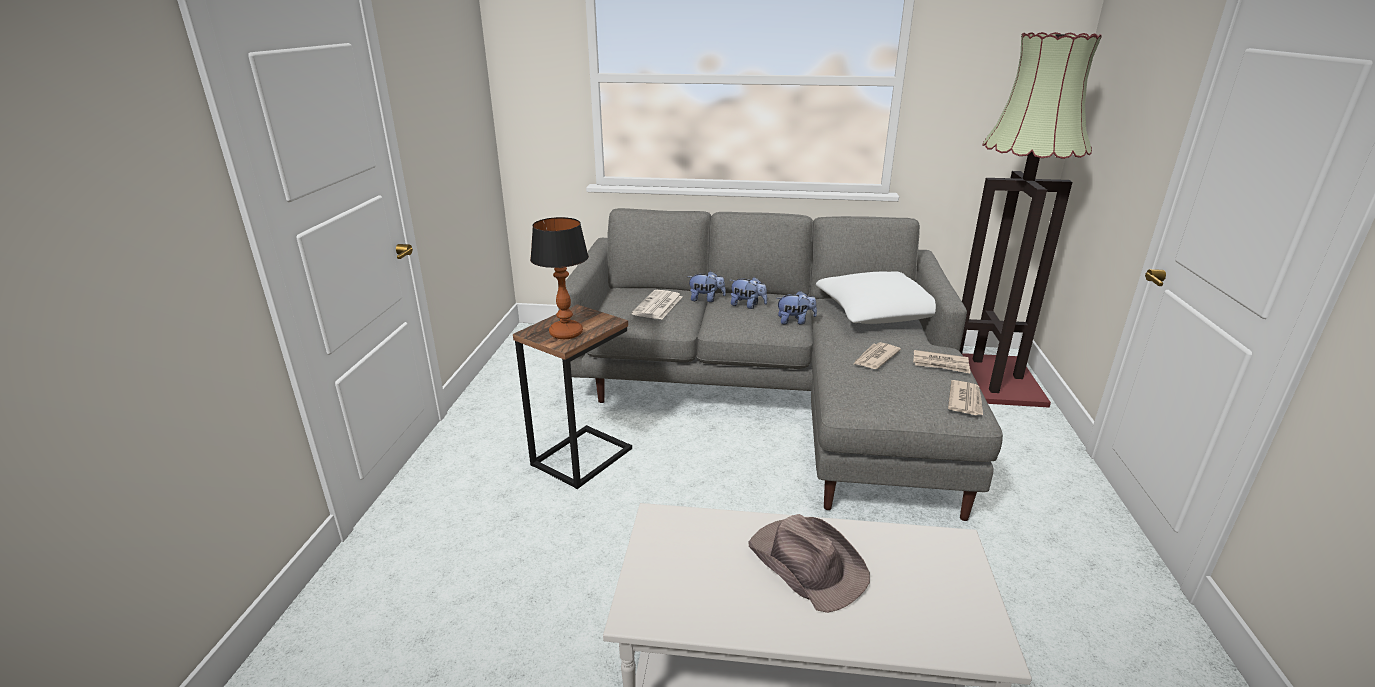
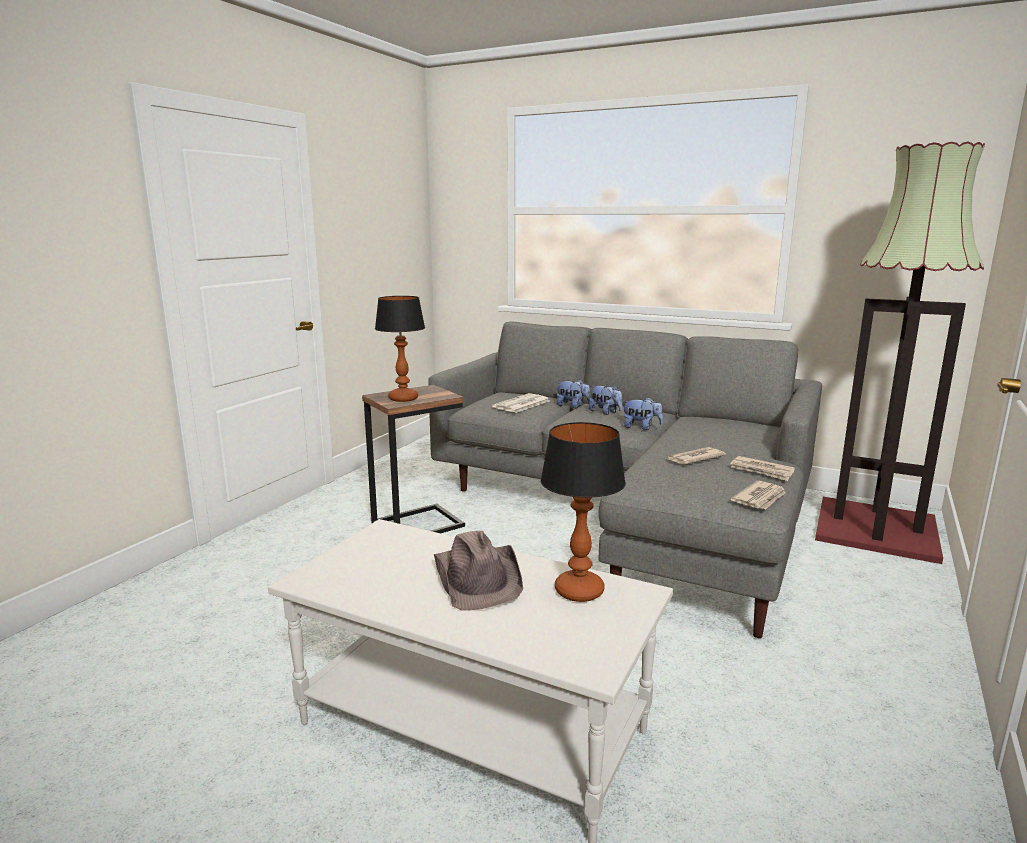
camera: 20 degrees right, 10 degrees down
(876, 313) = (731, 430): white pillow -> none
(907, 556) = (579, 591): none -> table lamp

